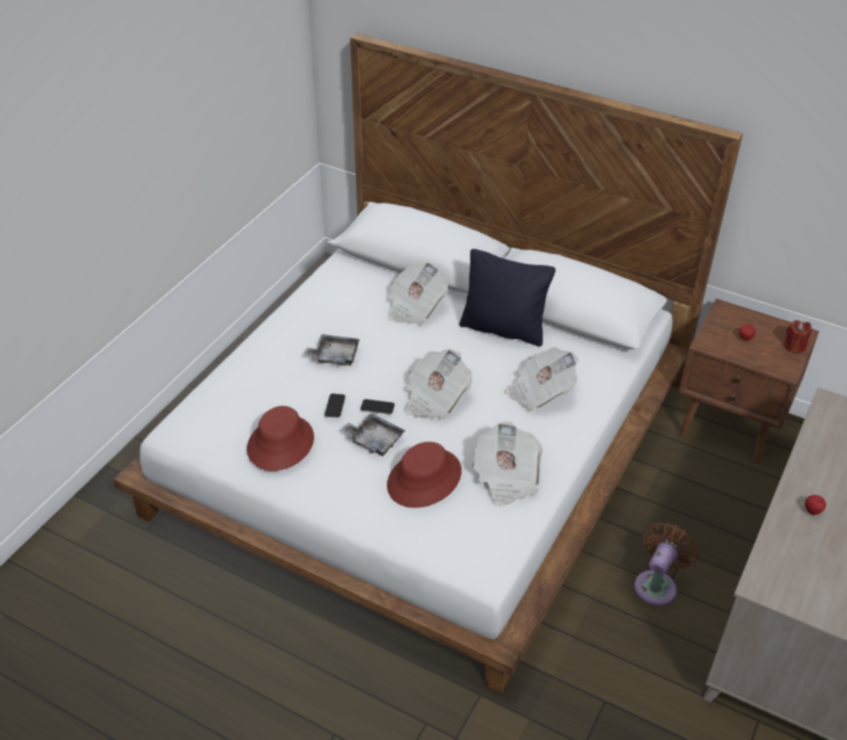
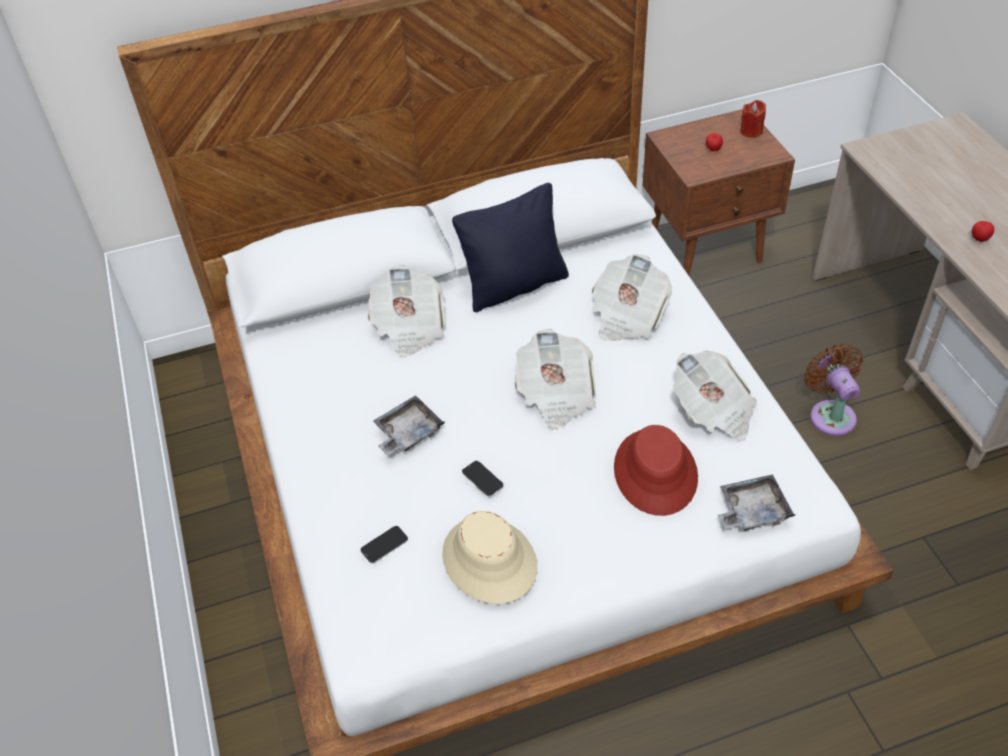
camera: 45 degrees left, 5 degrees up
(280, 443) = (489, 560): red hat -> beige hat
(374, 440) = (563, 478): grey tray -> grey tray (752, 511)
(377, 407) = (519, 446): phone -> phone (384, 545)

